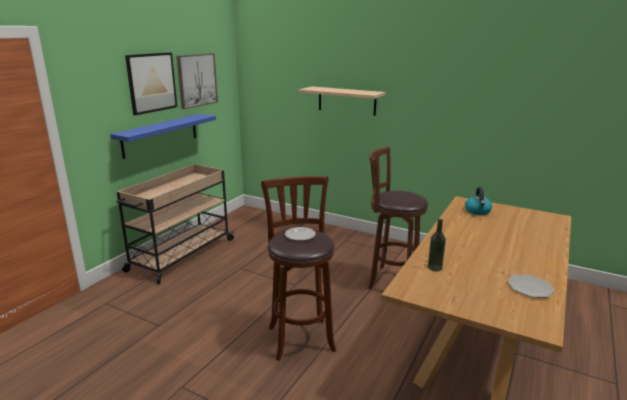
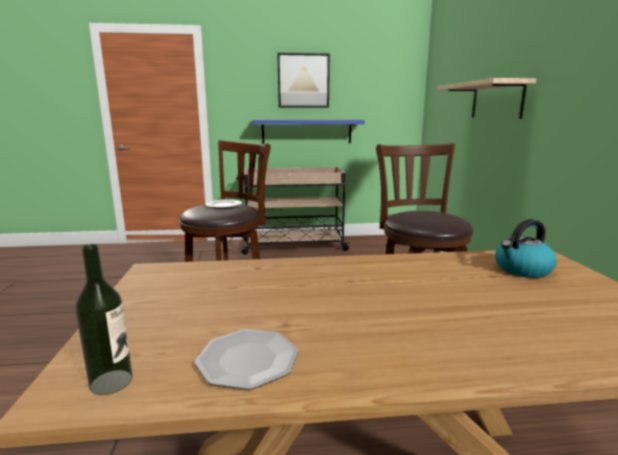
camera: 55 degrees right, 5 degrees down
(197, 80) = (361, 85): picture -> none
(434, 268) = (240, 276): bottle -> bottle (111, 382)

